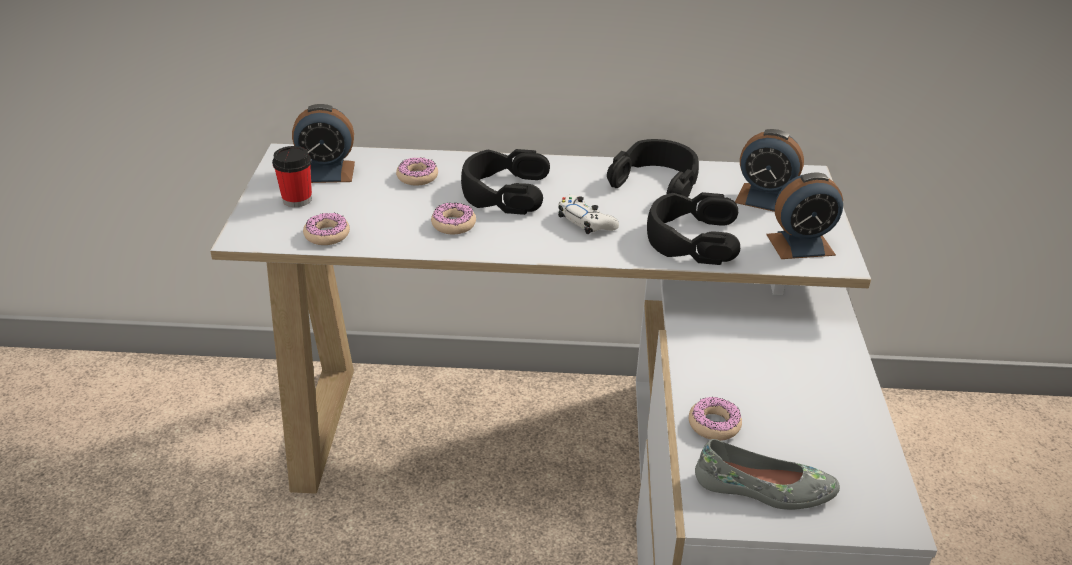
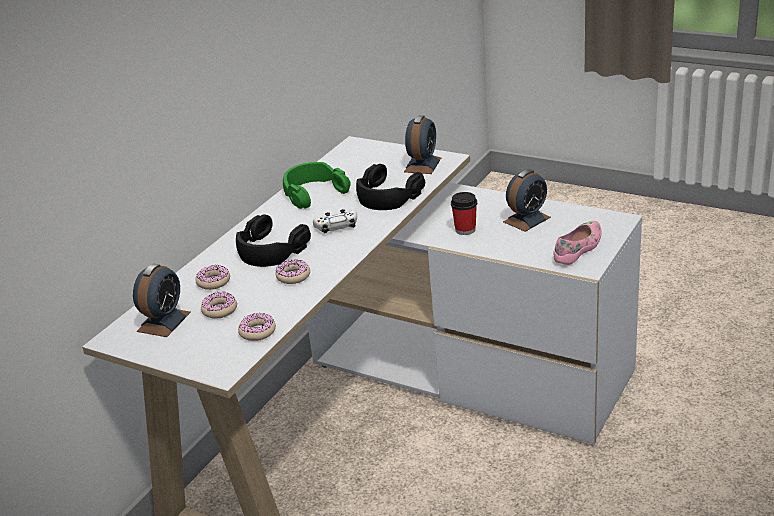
camera: 60 degrees left, 5 degrees down
(297, 199) = (192, 340): cup -> cup (465, 230)
(656, 182) = (314, 193): black headphones -> green headphones
(714, 424) = (522, 250): donut -> donut (219, 310)
(764, 198) = (366, 163): alarm clock -> alarm clock (526, 219)
(764, 489) = (579, 248): grey shoe -> pink shoe

